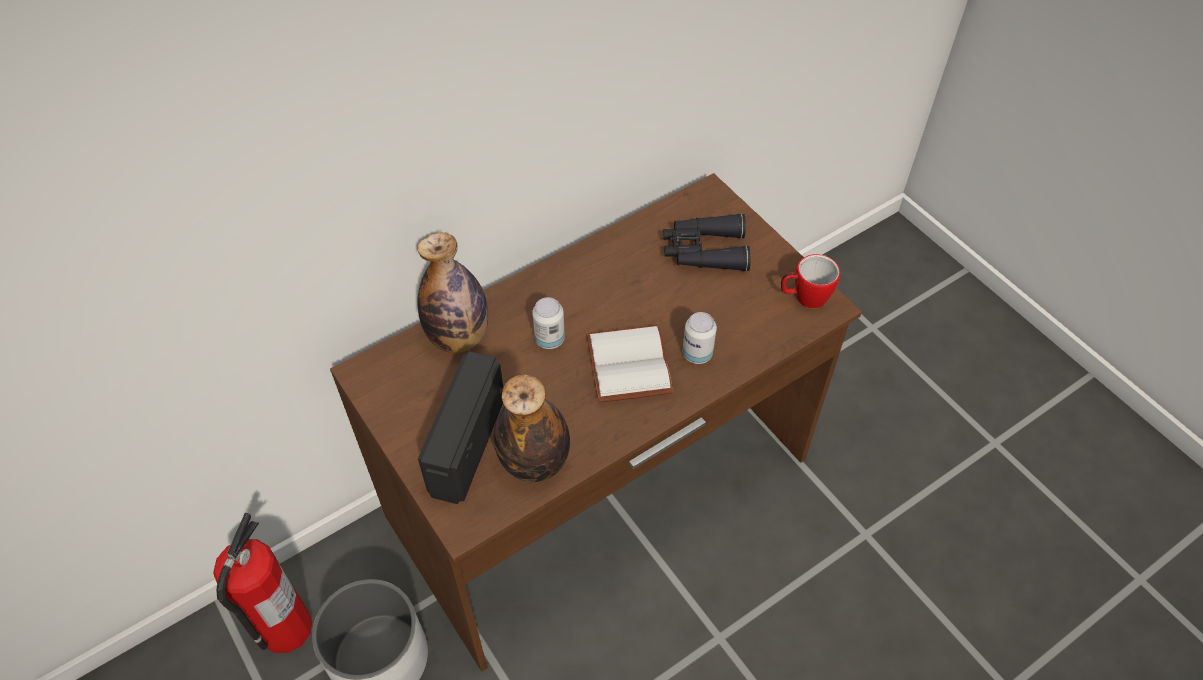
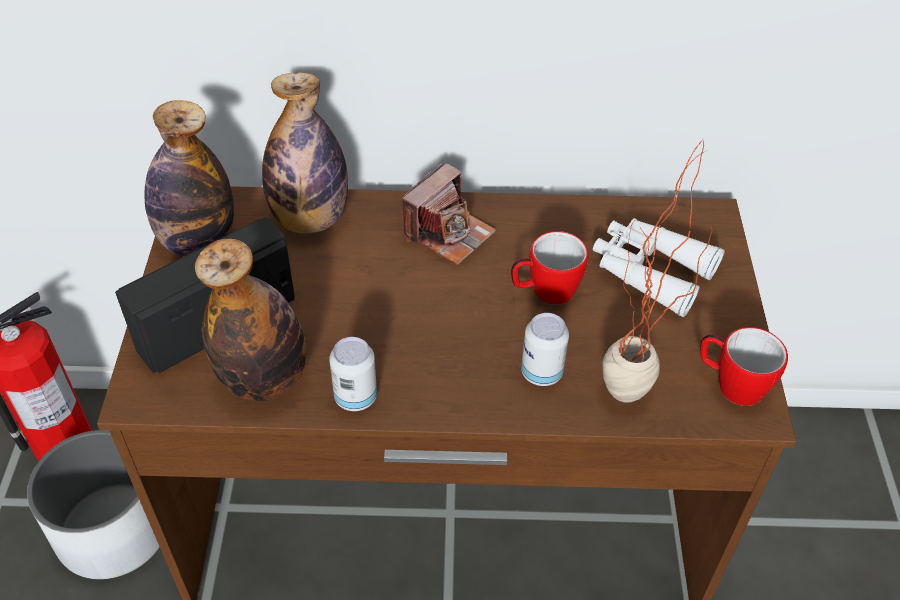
camera: 35 degrees right, 5 degrees down
(394, 398) = (198, 241): none -> bottle
(549, 339) = (396, 269): can -> can (355, 397)
(560, 294) = (448, 233): none -> camera
(626, 363) = (452, 337): white book -> none
(654, 300) = (545, 292): none -> mug
(704, 251) = (649, 271): black binoculars -> white binoculars
(759, 347) = (623, 407): none -> potted plant

